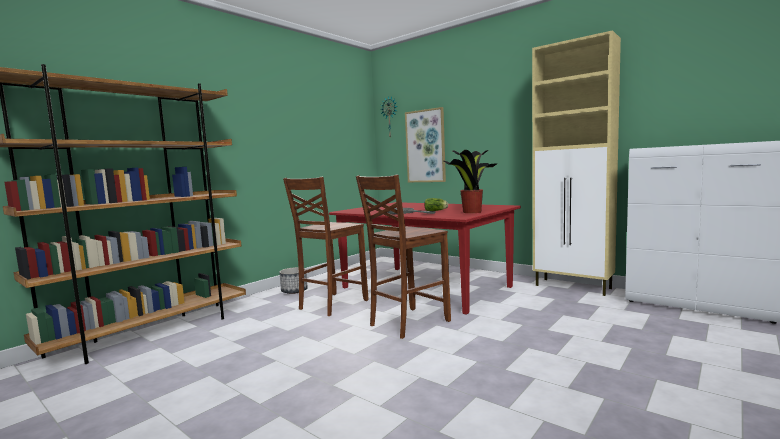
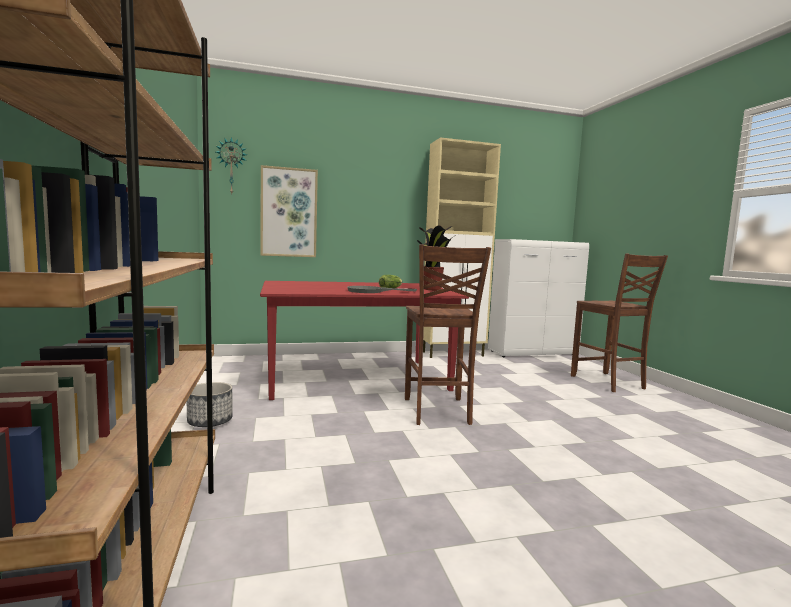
camera: 55 degrees left, 0 degrees up
(331, 305) = (316, 420): brown chair -> brown chair (608, 382)

